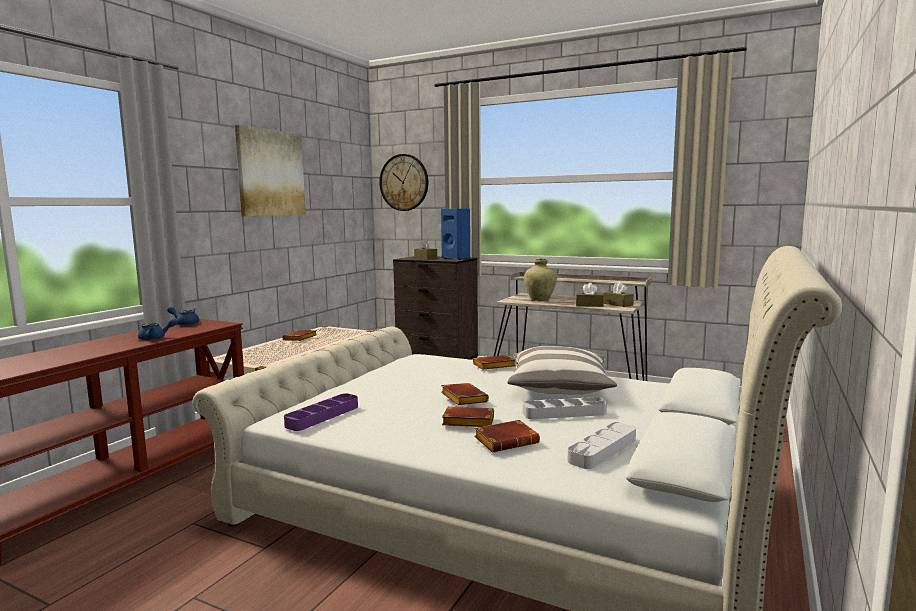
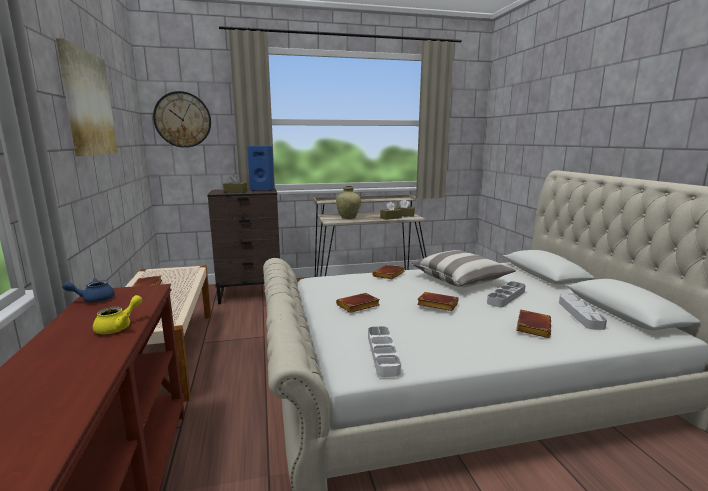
camera: 40 degrees left, 5 degrees up
(156, 338) = (119, 327): blue teapot -> yellow teapot
(323, 416) = (383, 354): purple tray -> white tray
(467, 422) = (482, 322): brown book -> brown book (357, 307)

